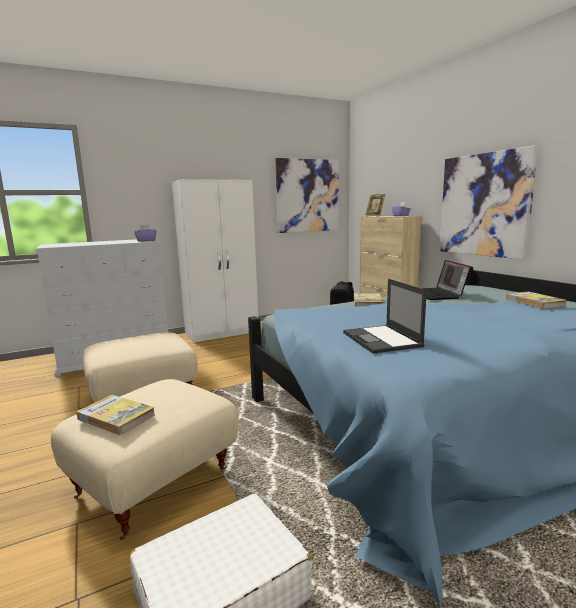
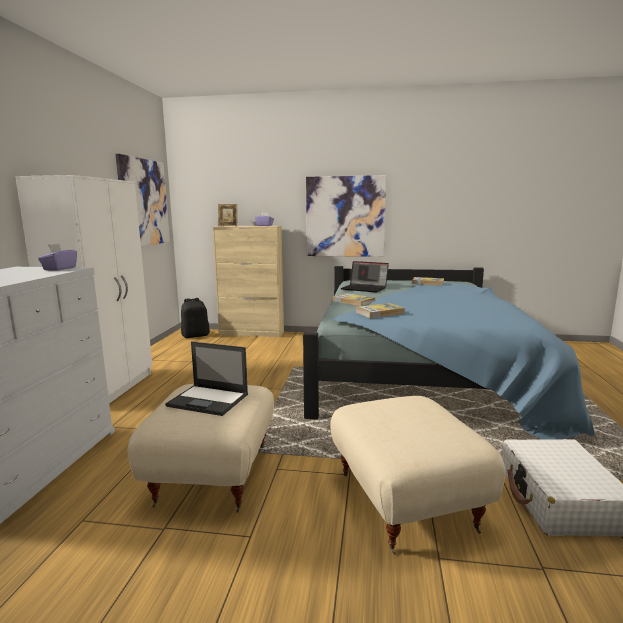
camera: 55 degrees left, 0 degrees up
(116, 417) = (426, 436): book -> book (379, 313)
(382, 339) = (461, 315): laptop -> laptop (209, 400)

